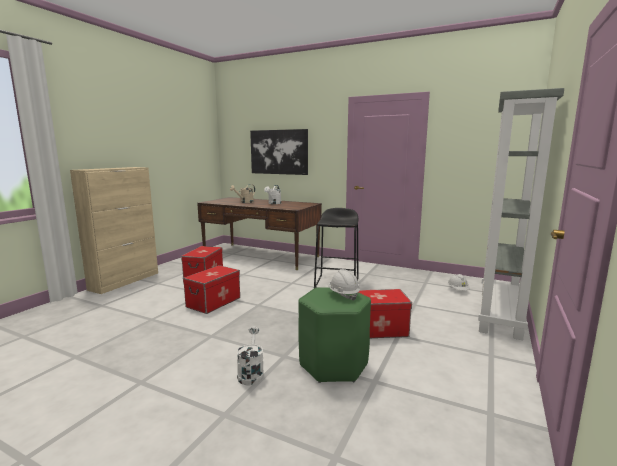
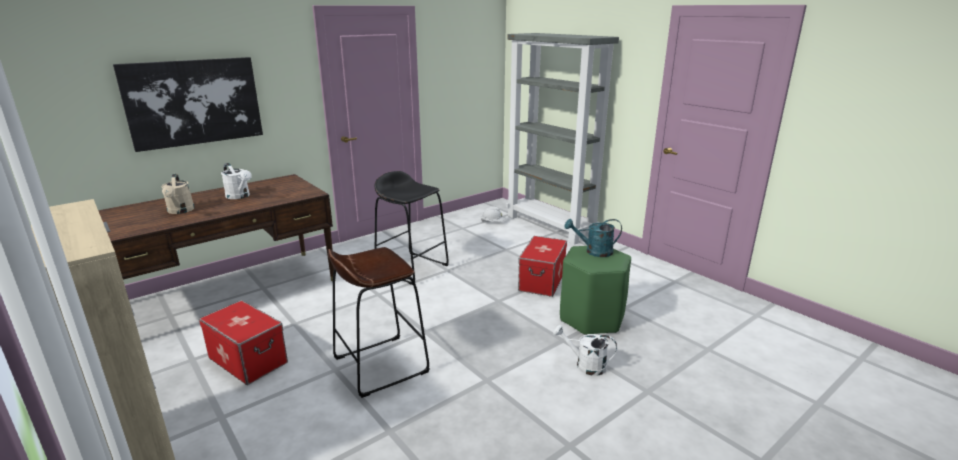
camera: 65 degrees left, 10 degrees up
(213, 302) = (380, 365): storage box -> brown stool
(343, 294) = (594, 252): white hard hat -> turquoise watering can

